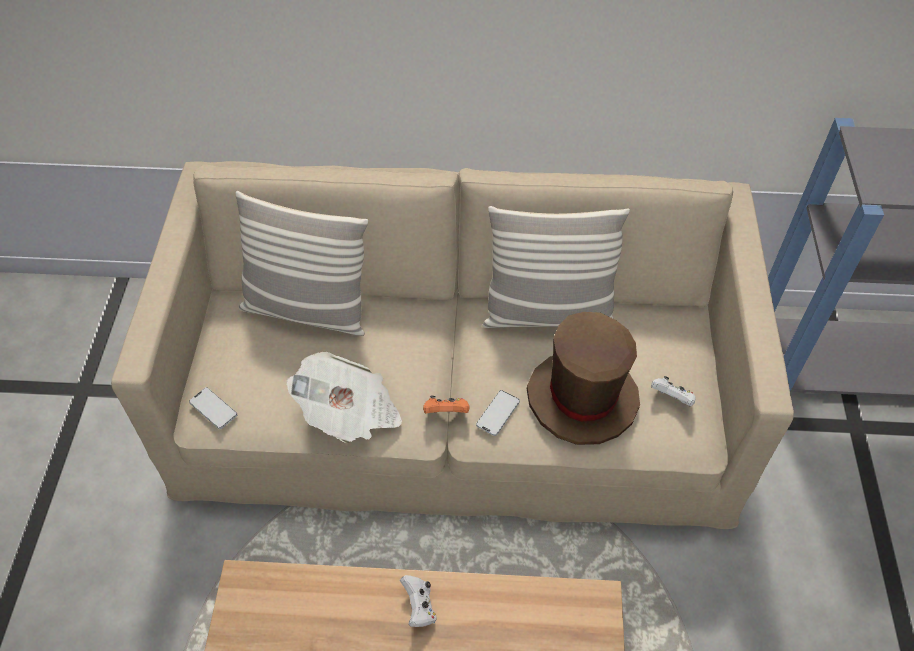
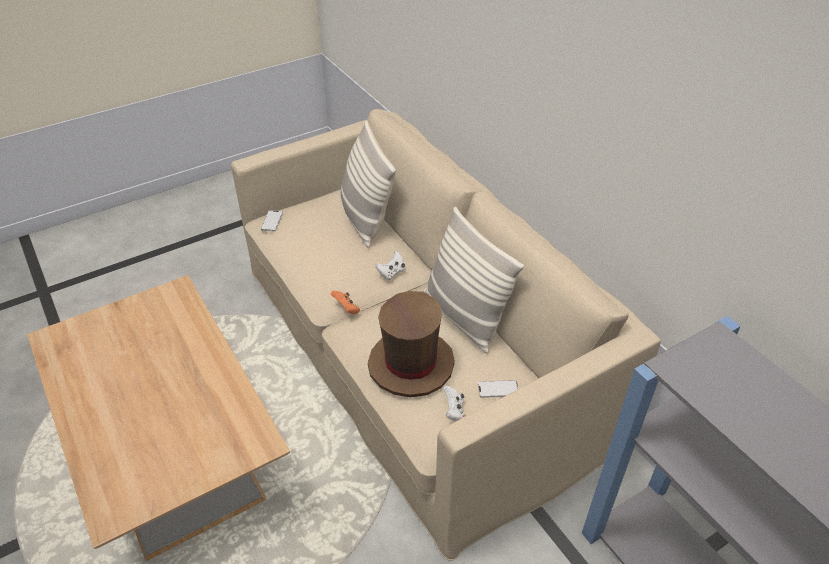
camera: 55 degrees right, 10 degrees down
(349, 413) = (311, 270): newspaper -> none
(419, 607) = (208, 363): white game controller -> white game controller (391, 273)
(498, 413) = (364, 330): phone -> phone (498, 389)

